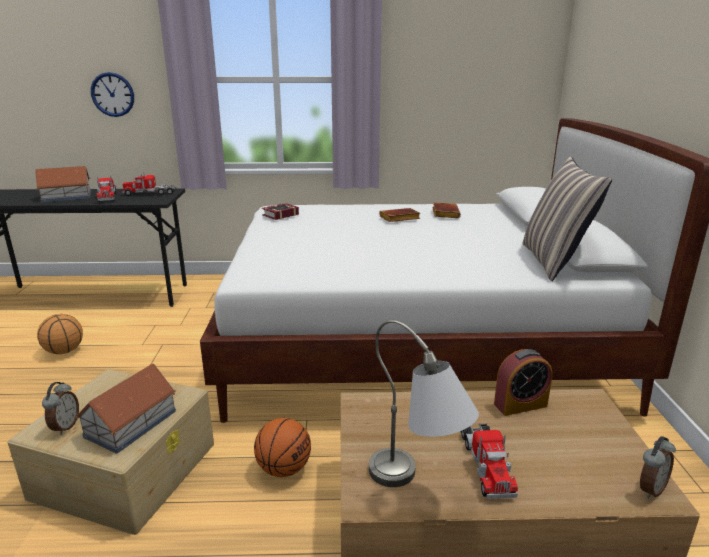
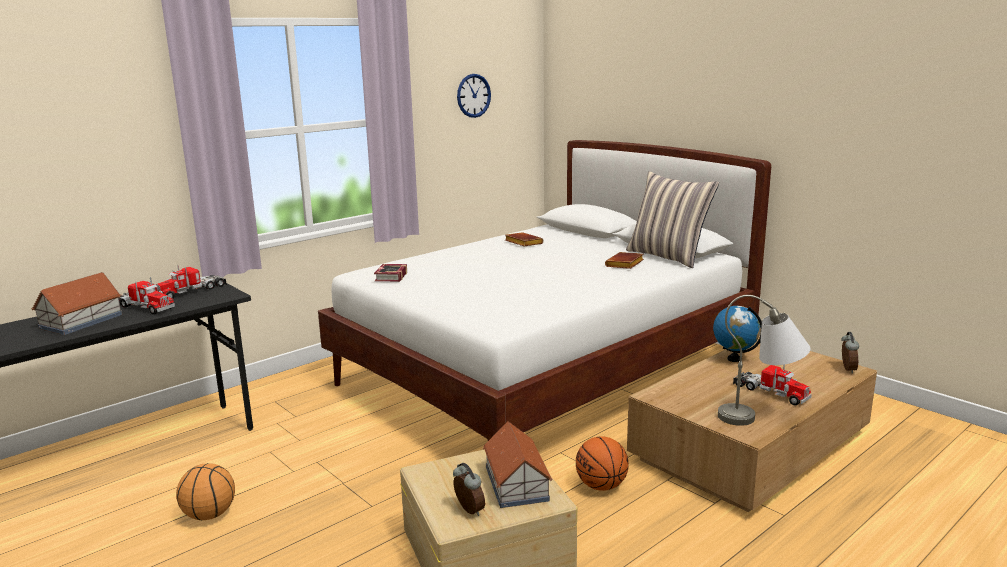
camera: 40 degrees left, 5 degrees down
(112, 94) = (91, 170): wall clock -> wall clock (473, 95)
(399, 219) = (499, 255): brown book -> brown book (625, 264)
(520, 405) = (734, 359): alarm clock -> globe

